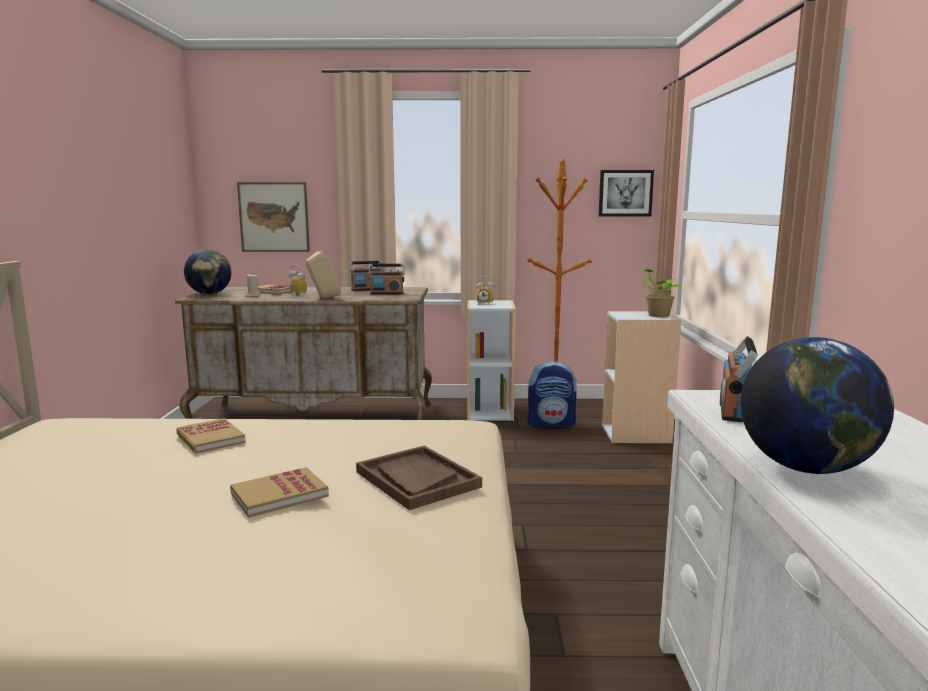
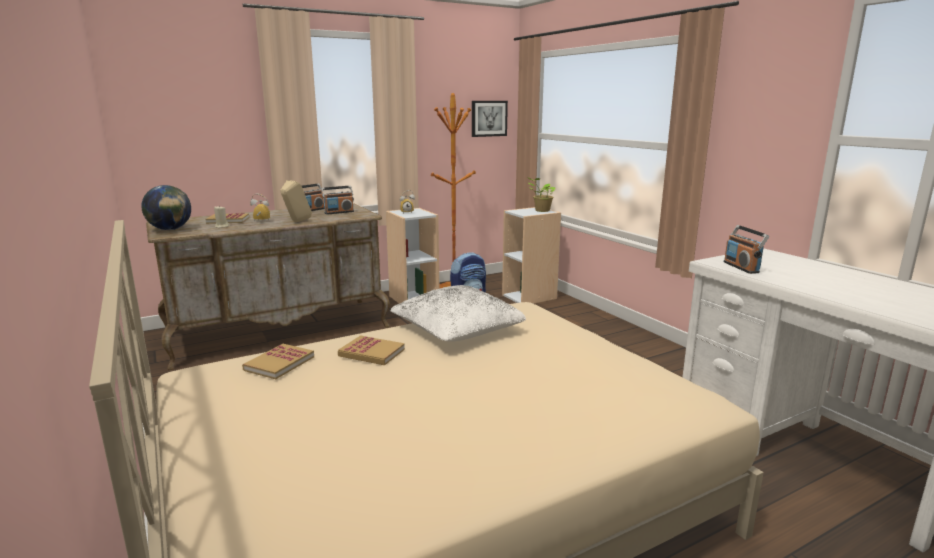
camera: 30 degrees left, 5 degrees up
(274, 217) = (196, 147): picture -> none
(279, 495) = (507, 375): book -> book (279, 363)
(342, 433) = (457, 328): none -> white pillow
(417, 479) = (562, 345): brown tray -> none
(806, 469) = (825, 290): globe -> none

